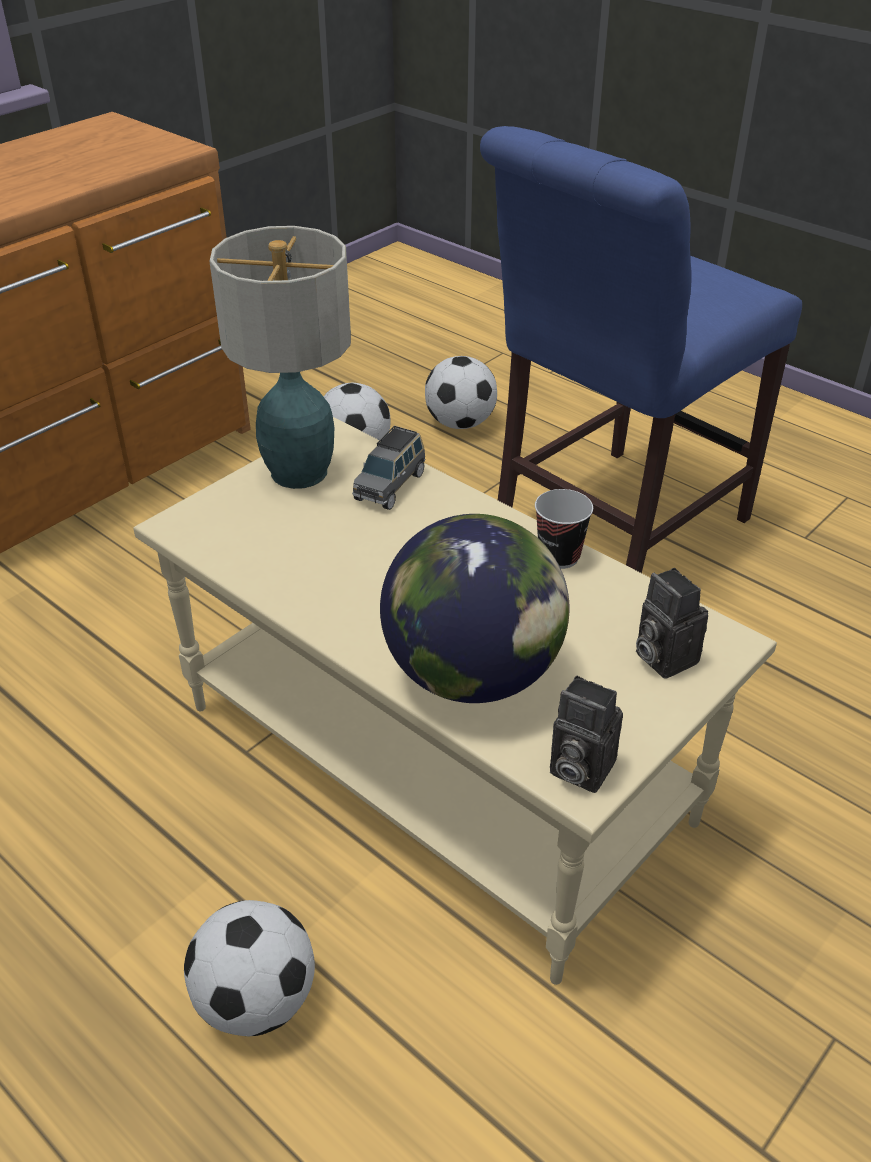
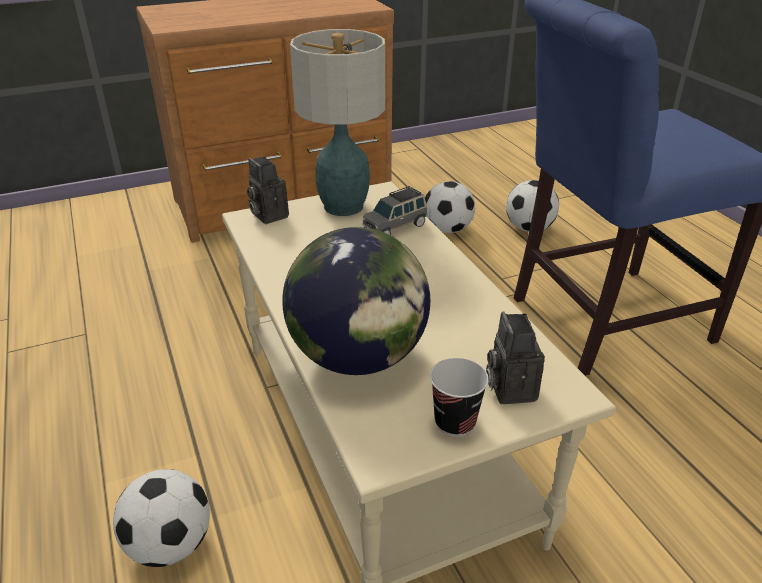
camera: 25 degrees right, 5 degrees down
(559, 556) = (480, 299): cup -> cup (455, 422)
(577, 768) = (384, 444): camera -> camera (267, 215)

